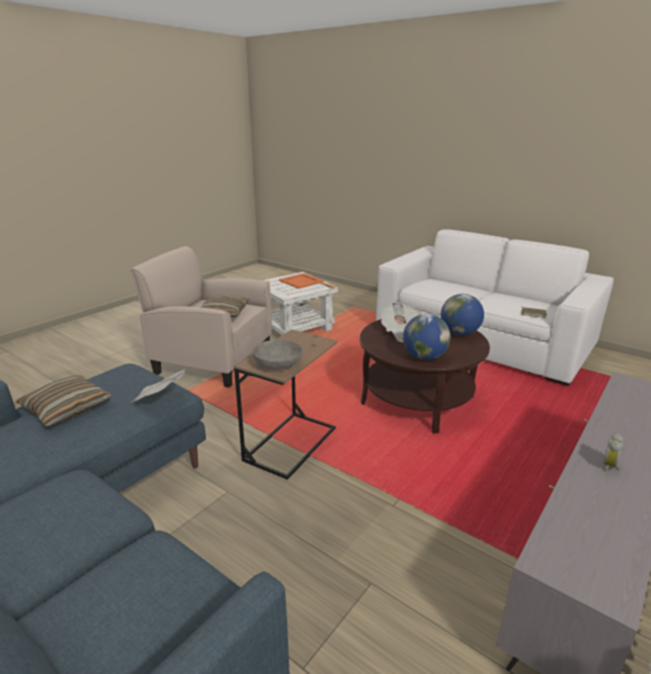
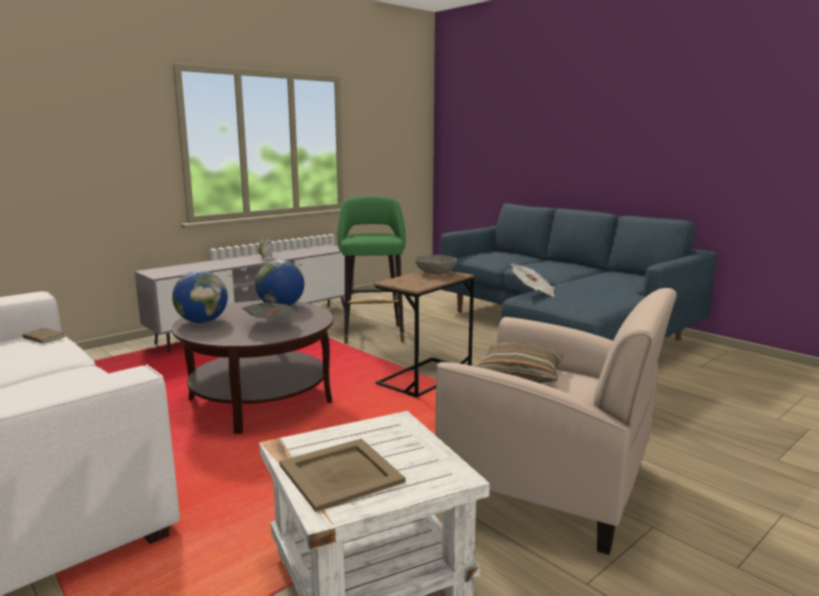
camera: 170 degrees left, 10 degrees down
(66, 408) = (604, 291): pillow -> none
(300, 281) = (342, 473): orange tray -> beige tray
(392, 554) = (373, 332): none -> green stool

